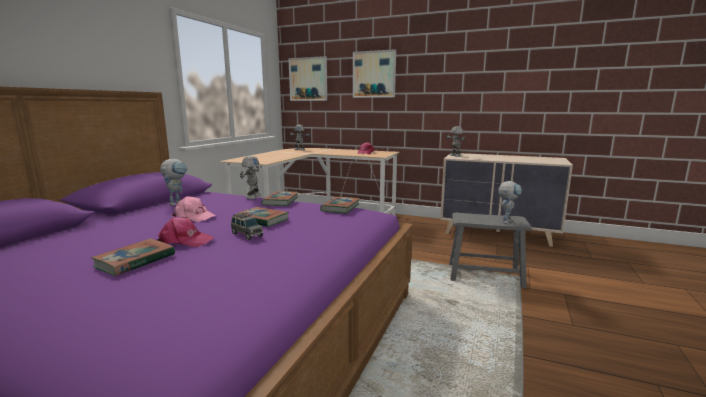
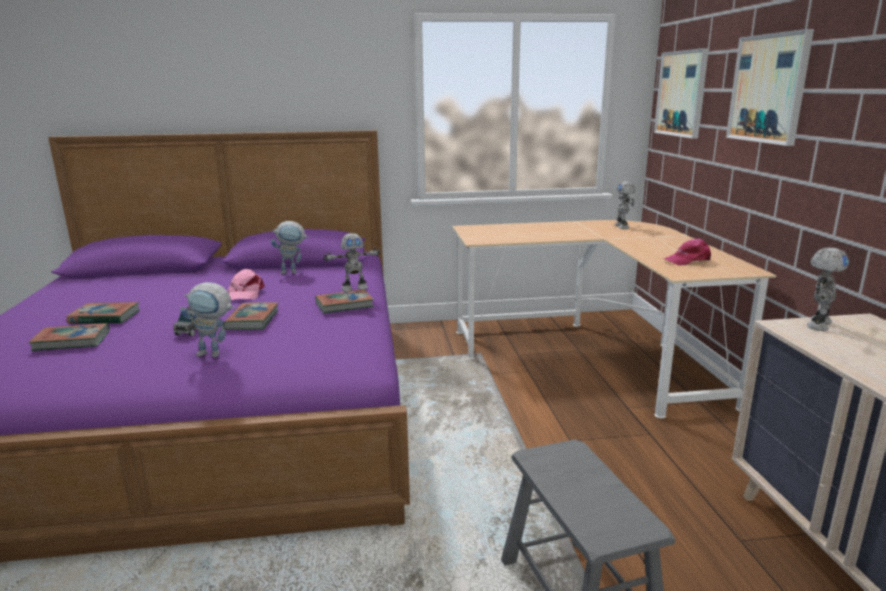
camera: 60 degrees right, 5 degrees up
(185, 241) = (163, 315): pink cap -> none
(340, 208) = (346, 340): book -> book (72, 341)
(506, 221) = (594, 513): toy robot -> toy robot (215, 354)

